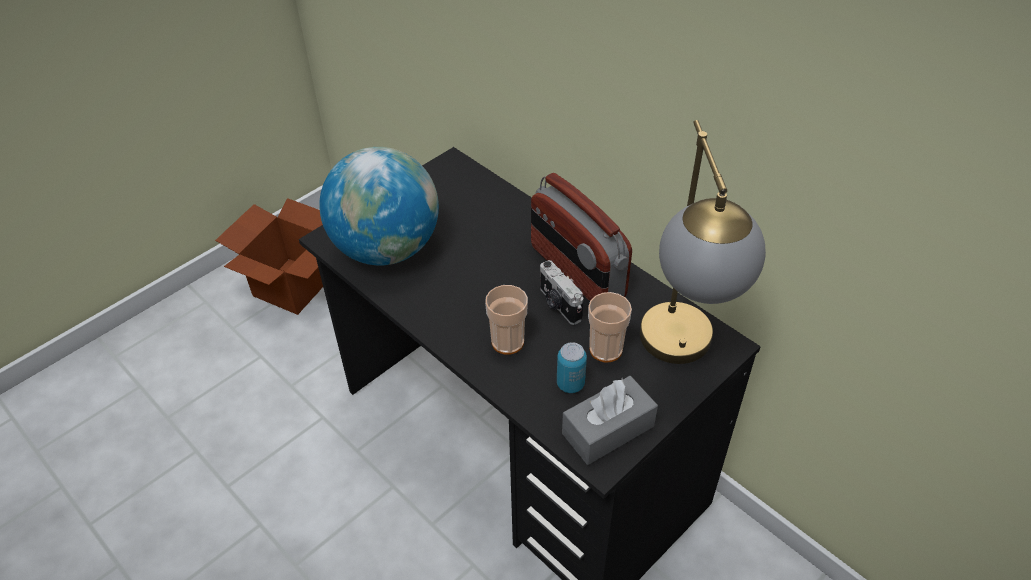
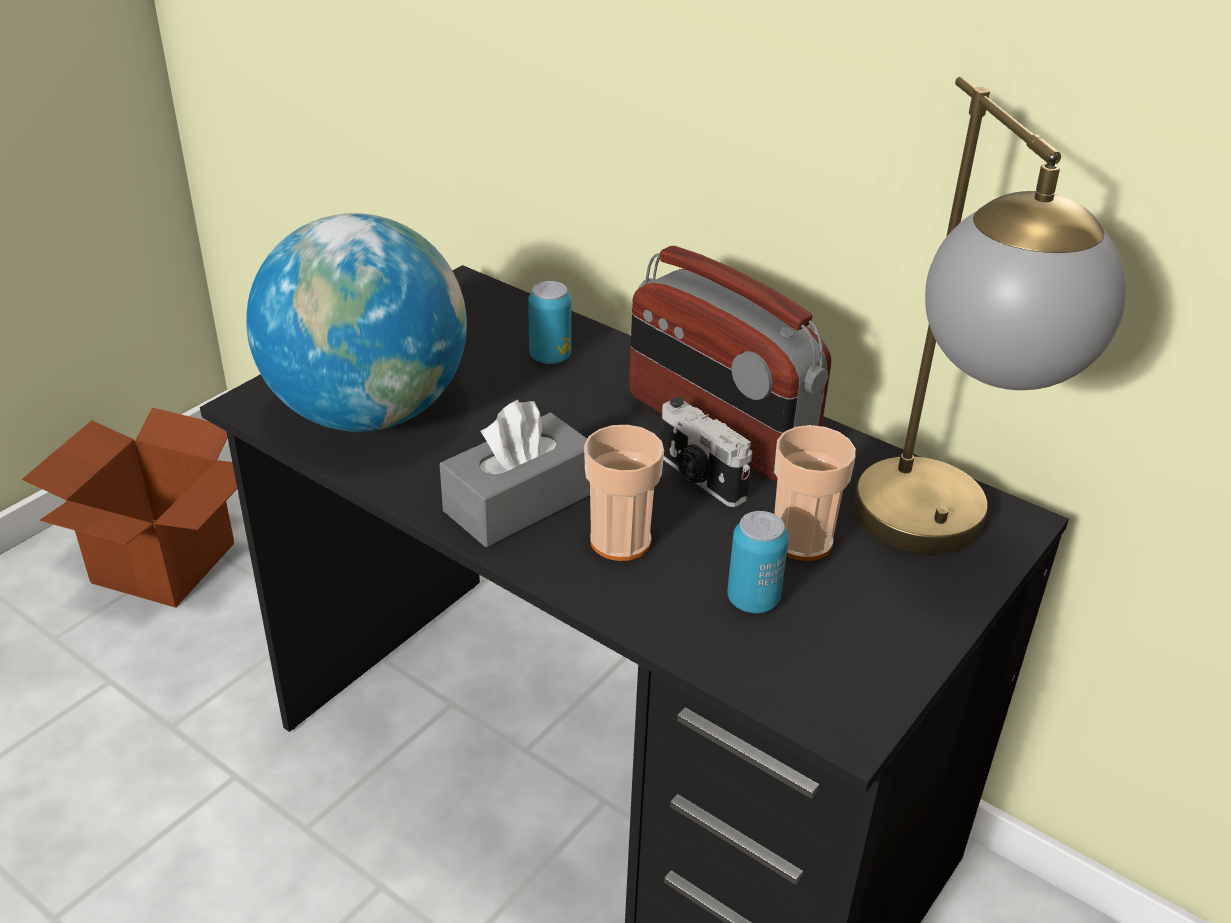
camera: 10 degrees left, 10 degrees down
(492, 216) = (550, 357): none -> can
(608, 430) = (843, 669): grey tissue box -> grey tissue box (520, 501)

